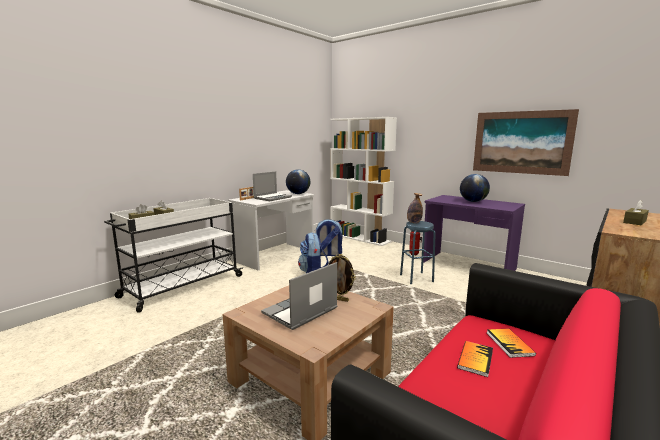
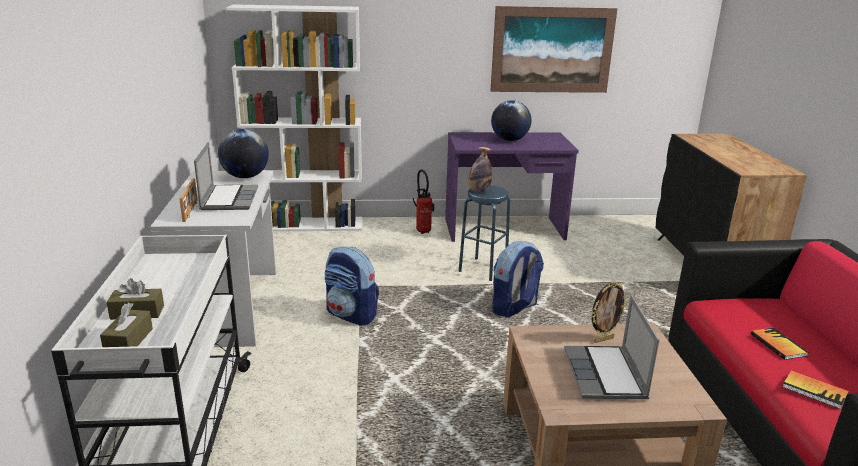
camera: 45 degrees left, 10 degrees up
(328, 254) = (313, 273): backpack -> backpack (514, 308)
(509, 343) = (767, 317): book -> book (814, 390)
(634, 222) = (728, 152): brown tissue box -> none

